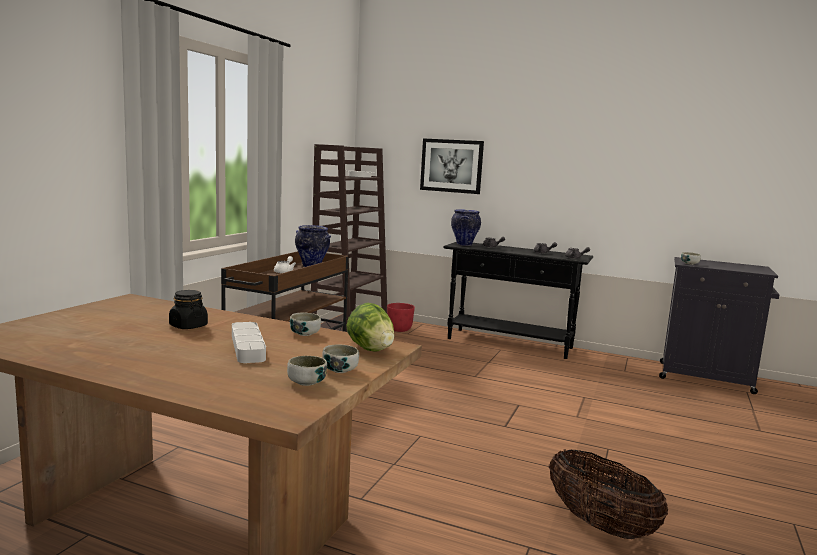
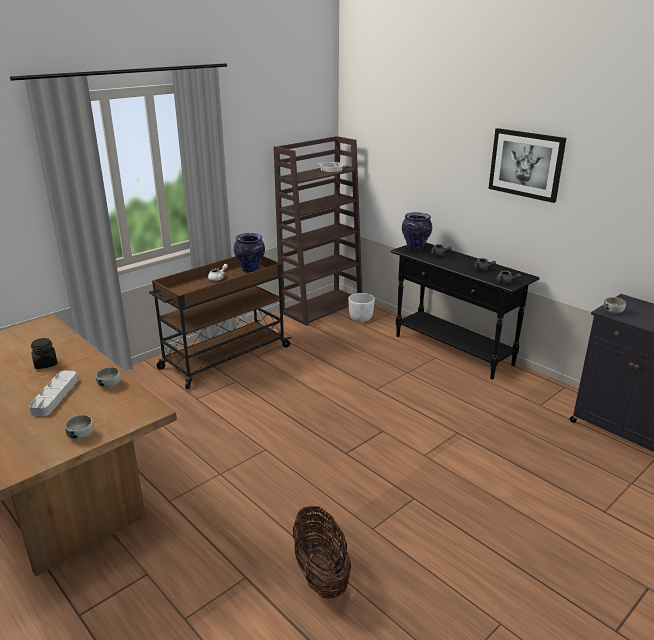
camera: 25 degrees right, 15 degrees up
(306, 382) = (44, 445): bowl -> none
(370, 349) = (131, 412): lettuce -> none
(399, 330) = (360, 319): red planter -> white planter
(451, 166) = (416, 163): picture -> picture (526, 164)

